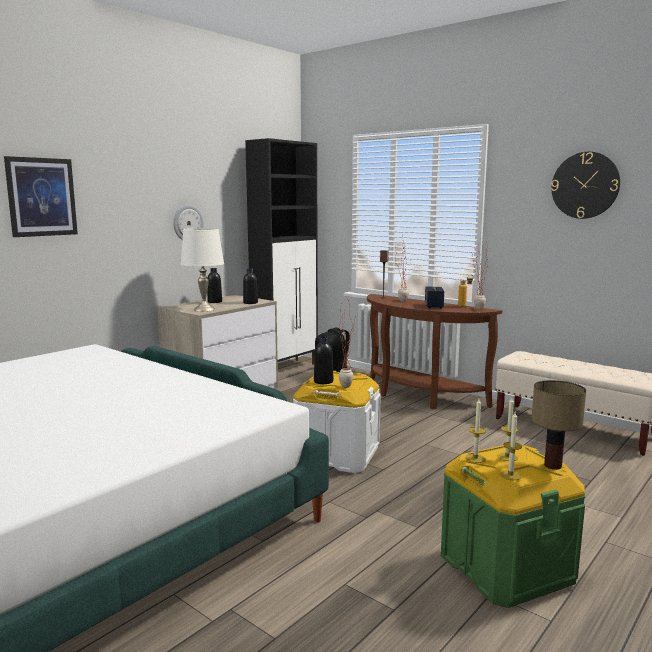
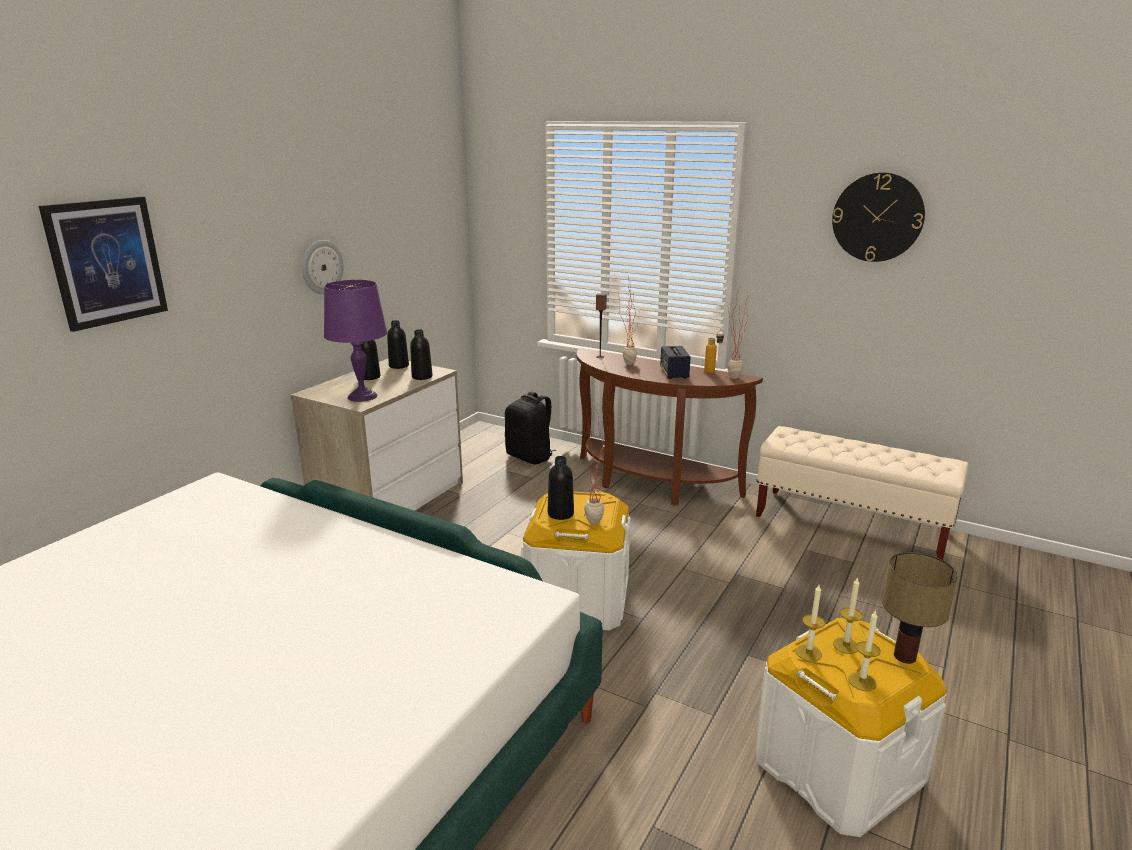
camera: 10 degrees left, 10 degrees up
(204, 309) = (362, 396): white table lamp -> purple table lamp
(237, 298) = (399, 366): none -> black bottle
(286, 368) = (463, 445): black cabinet -> none
(505, 567) = (836, 769): green storage box -> white storage box

